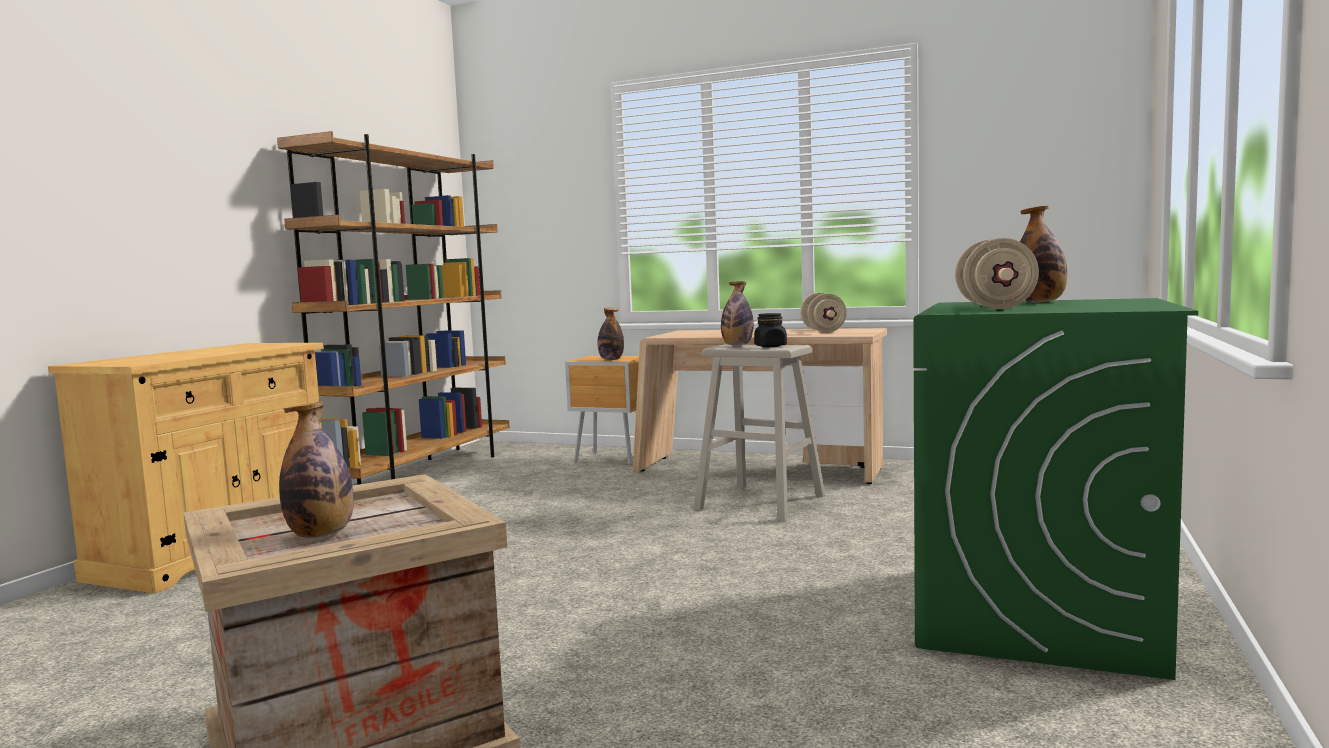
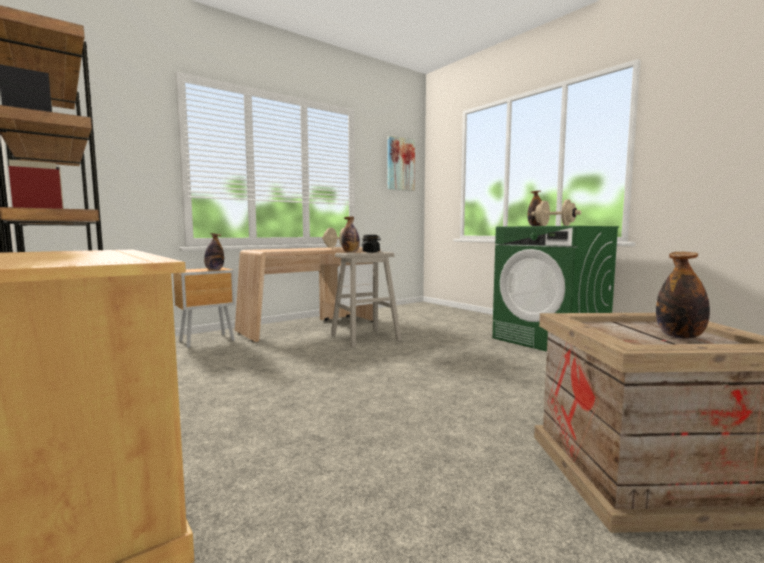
camera: 60 degrees left, 0 degrees up
(1056, 131) = (400, 164): none -> picture

